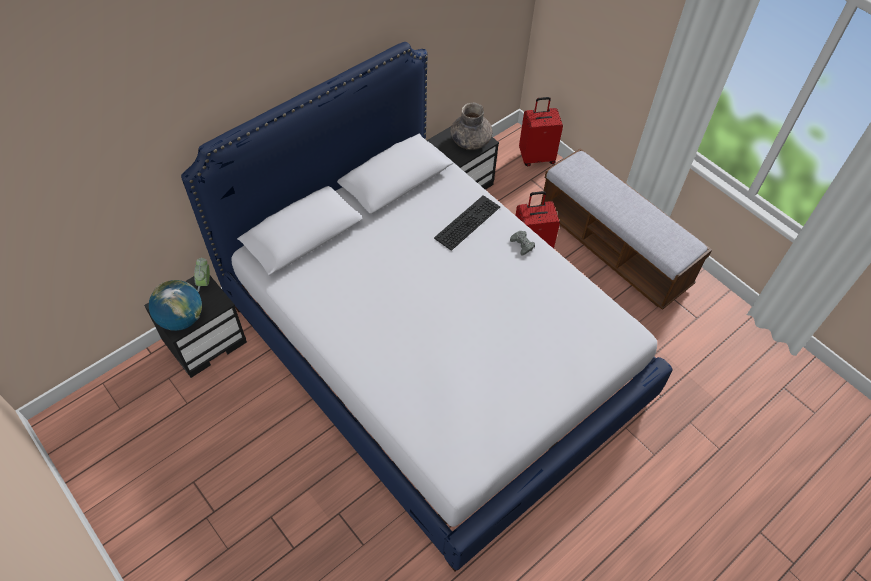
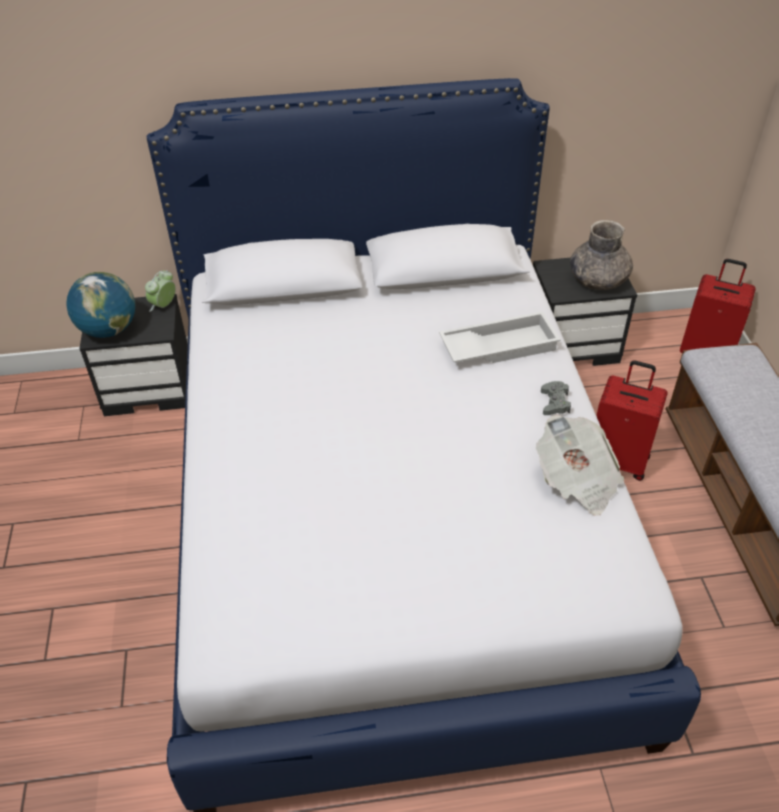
camera: 35 degrees right, 10 degrees down
(467, 221) = (498, 345): keyboard -> white tray
(564, 287) = (577, 480): none -> newspaper

